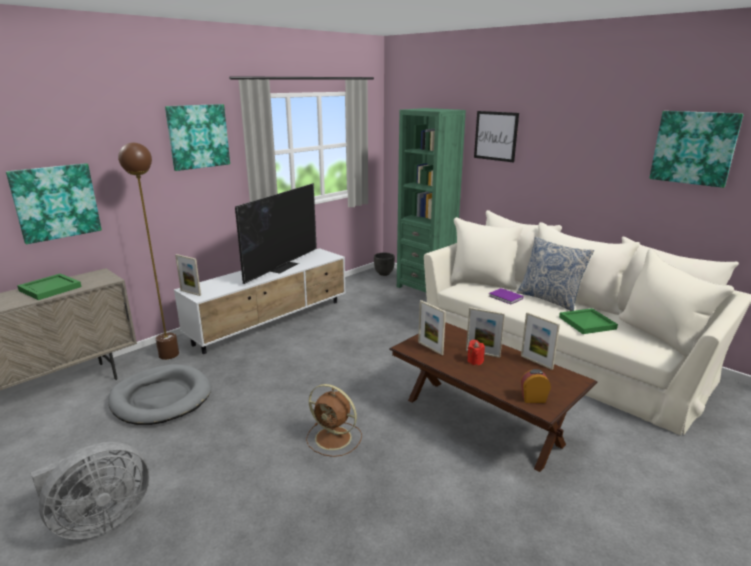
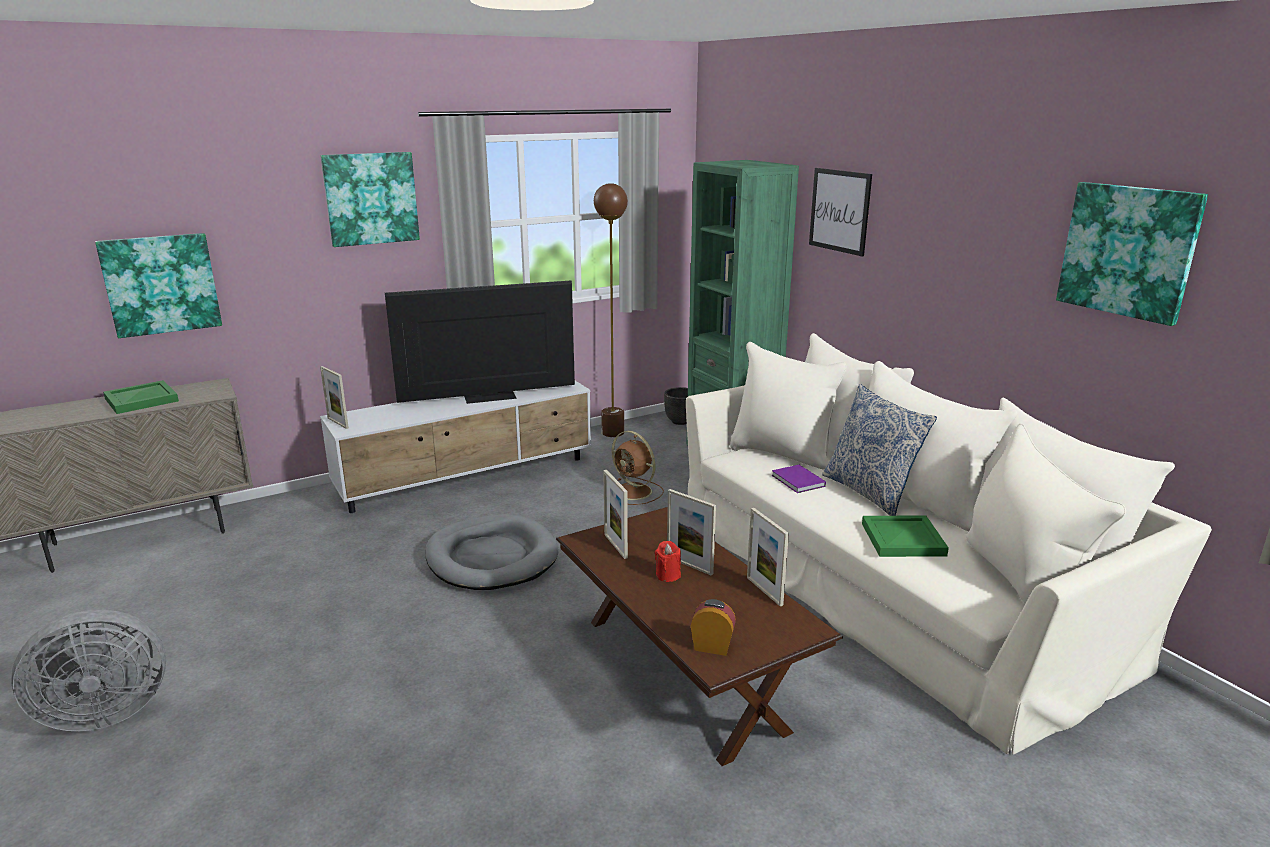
camera: 15 degrees right, 0 degrees up
(161, 398) = (262, 566): grey dog bed -> grey dog bed (492, 557)
(169, 354) = (306, 508): brown floor lamp -> brown floor lamp (613, 433)
(282, 266) = (488, 396): television -> television turned 150 degrees counterclockwise
(334, 438) = (451, 660): brown fan -> brown fan (634, 492)

